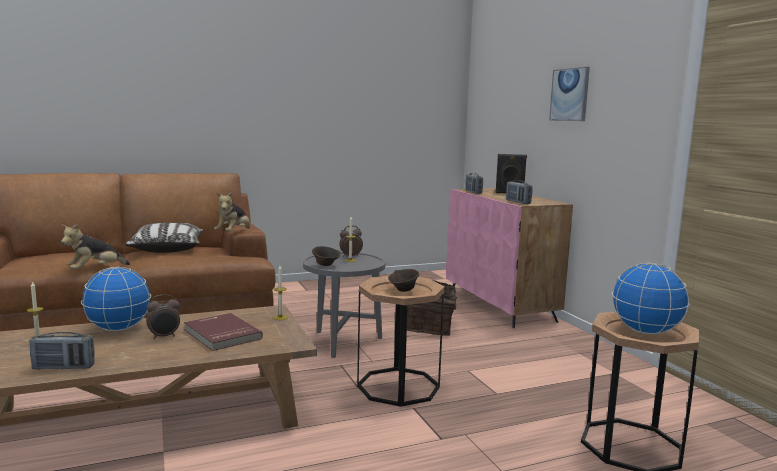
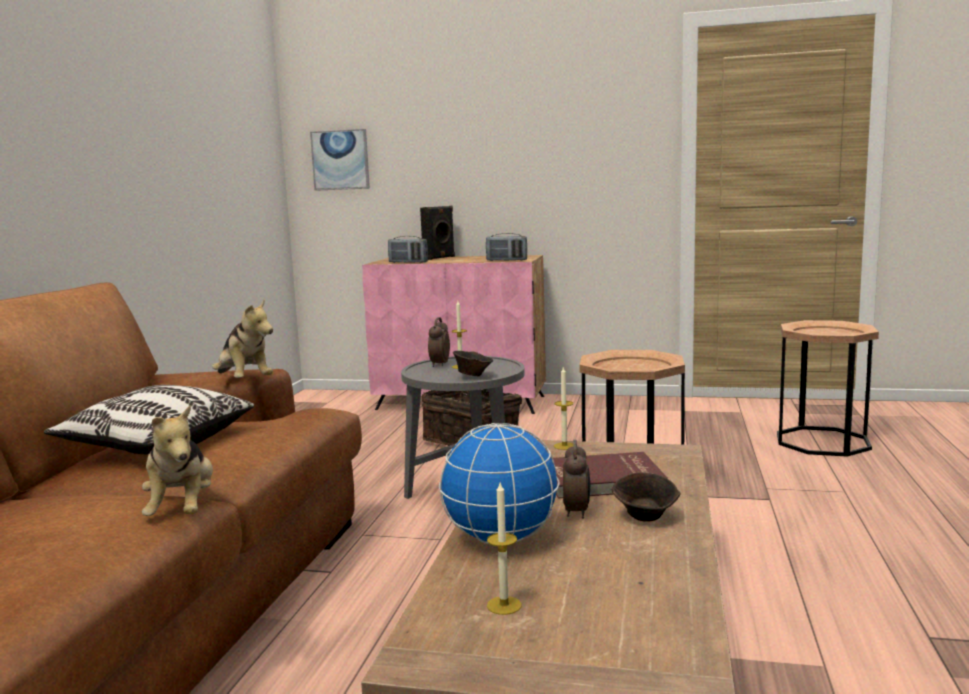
camera: 55 degrees left, 0 degrees up
(63, 367) = (664, 585): radio -> none
(403, 290) = (629, 365): brown bowl -> brown bowl (646, 517)
(570, 94) = (512, 127): picture -> picture (340, 160)
(645, 331) = (825, 333): globe -> none

